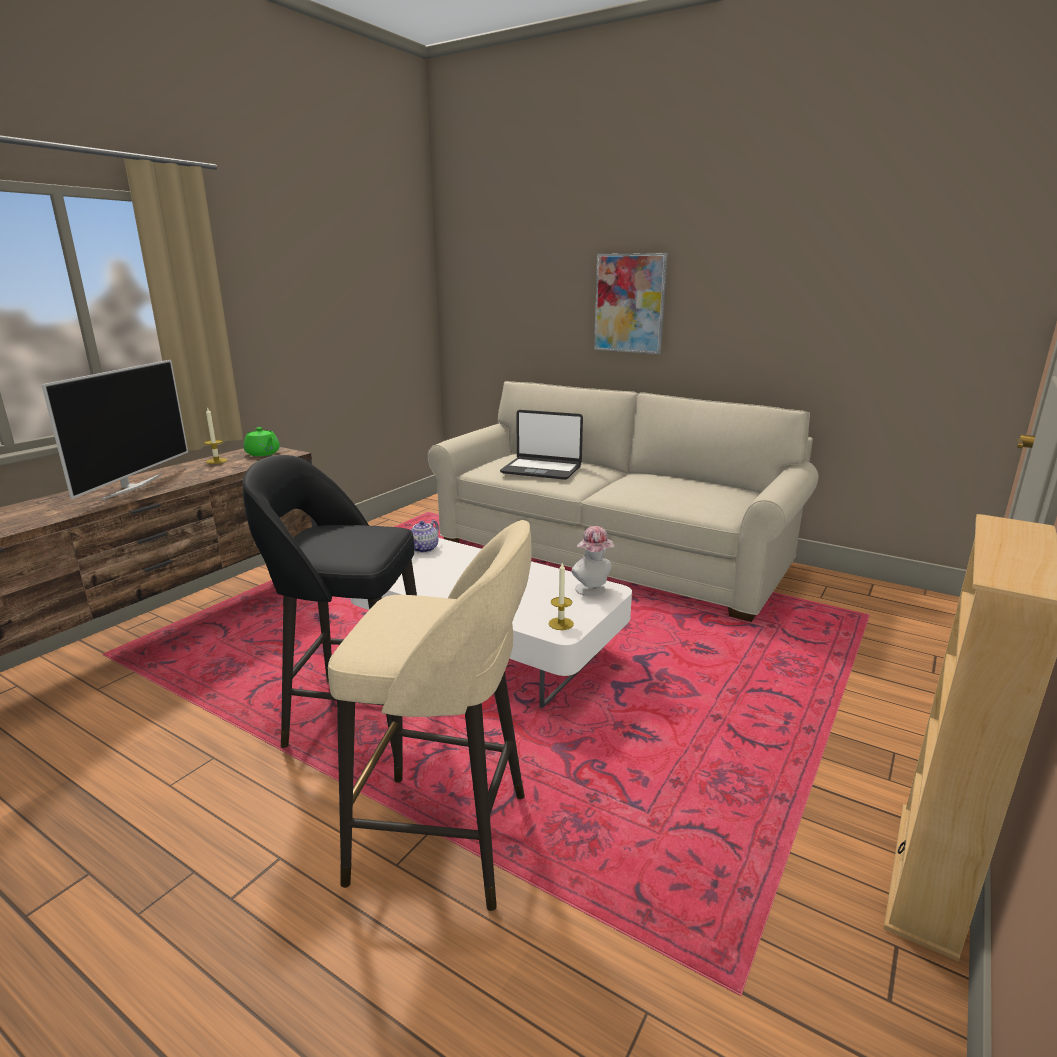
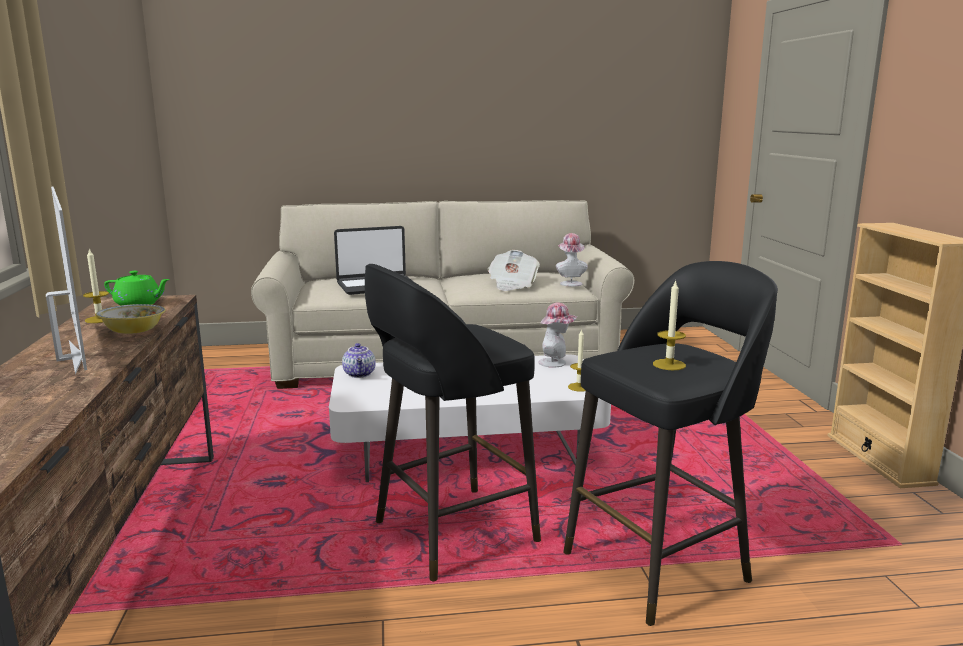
camera: 40 degrees left, 5 degrees down
(204, 475) = (134, 331): none -> bowl
(405, 629) = (669, 364): none -> candle
(446, 839) = (660, 565): beige stool -> black stool
(629, 303) = (407, 120): picture -> none
(663, 495) = (512, 285): none -> newspaper
(727, 506) = (570, 283): none -> hat

